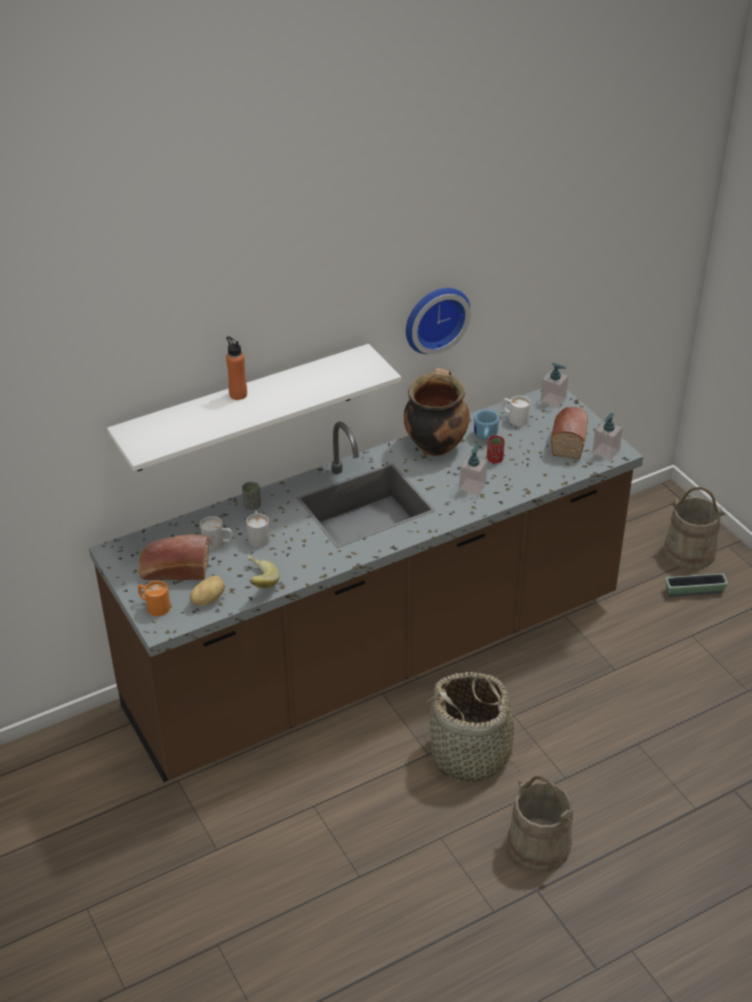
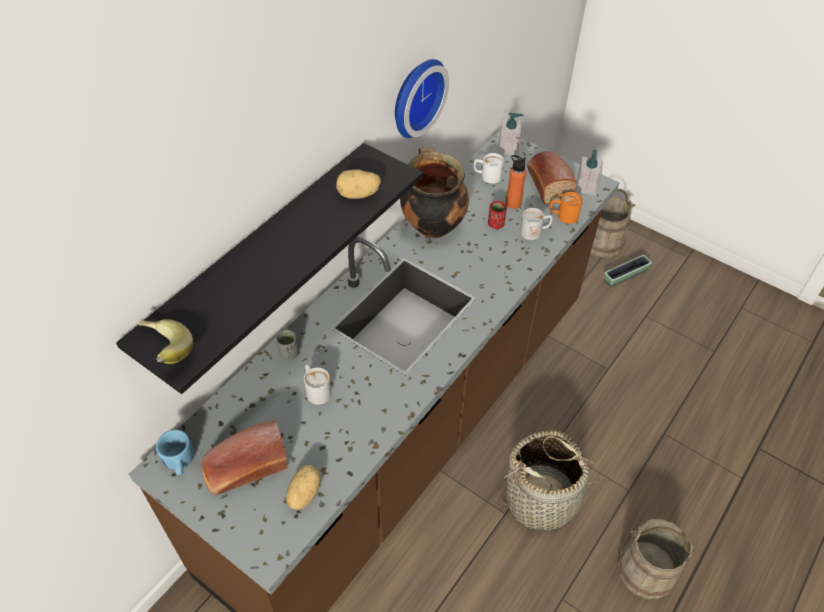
camera: 25 degrees left, 10 degrees up
(154, 606) = (246, 527): orange mug -> orange mug (563, 216)
(218, 543) = (277, 414): white mug -> white mug (535, 232)
(238, 394) = (257, 246): orange bottle -> orange bottle (513, 203)
(244, 409) = (259, 257): white shelf -> black shelf
(258, 582) = (347, 450): banana -> banana (164, 352)
(337, 379) = (358, 195): none -> potato
(472, 487) = (494, 260): soap dispenser -> none
(484, 437) = (472, 204): blue mug -> blue mug (179, 463)

